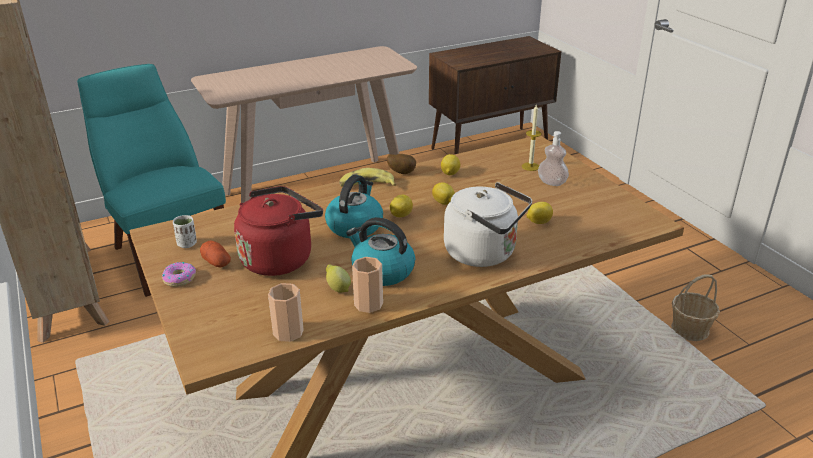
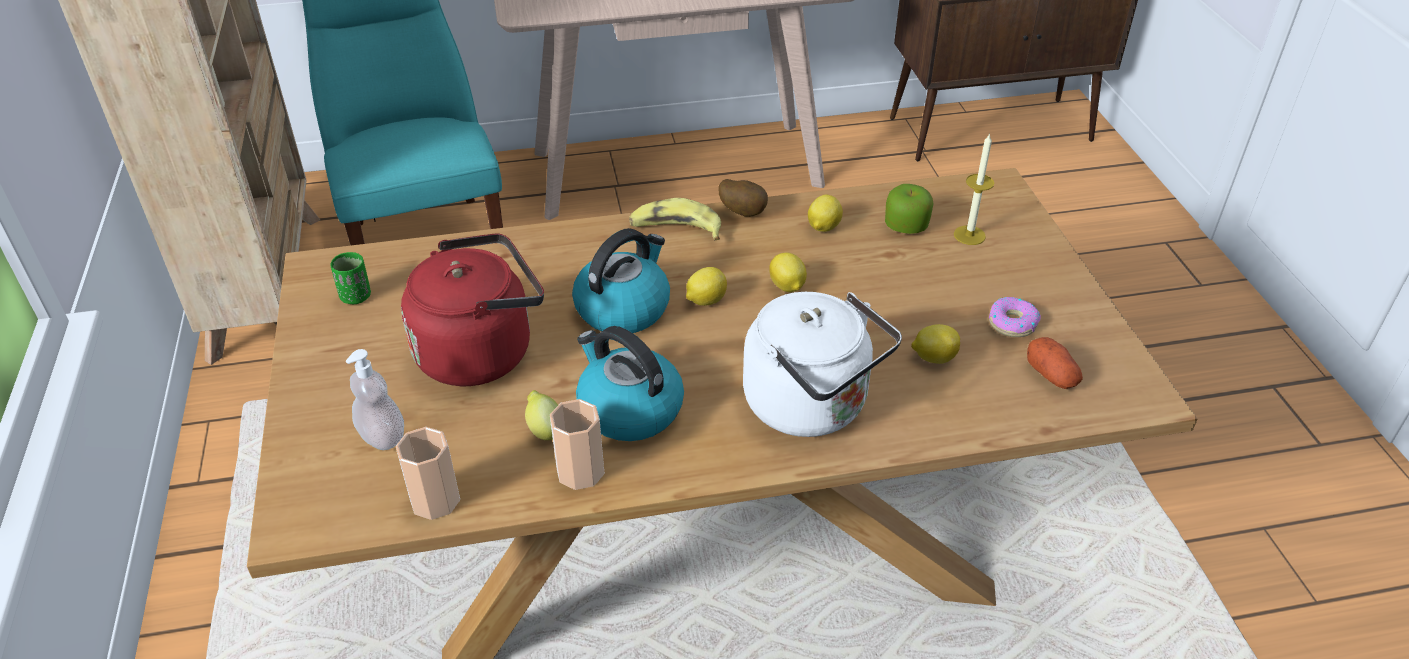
camera: 15 degrees right, 10 degrees up
(179, 278) = (318, 361): donut -> donut (1012, 323)
(187, 244) = (356, 297): white cup -> green cup
(216, 262) = (384, 341): potato -> potato (1051, 375)
(494, 167) = (906, 226): none -> apple
(552, 182) = (993, 276): soap dispenser -> soap dispenser (382, 437)
(690, 329) = (1218, 549): basket -> none

